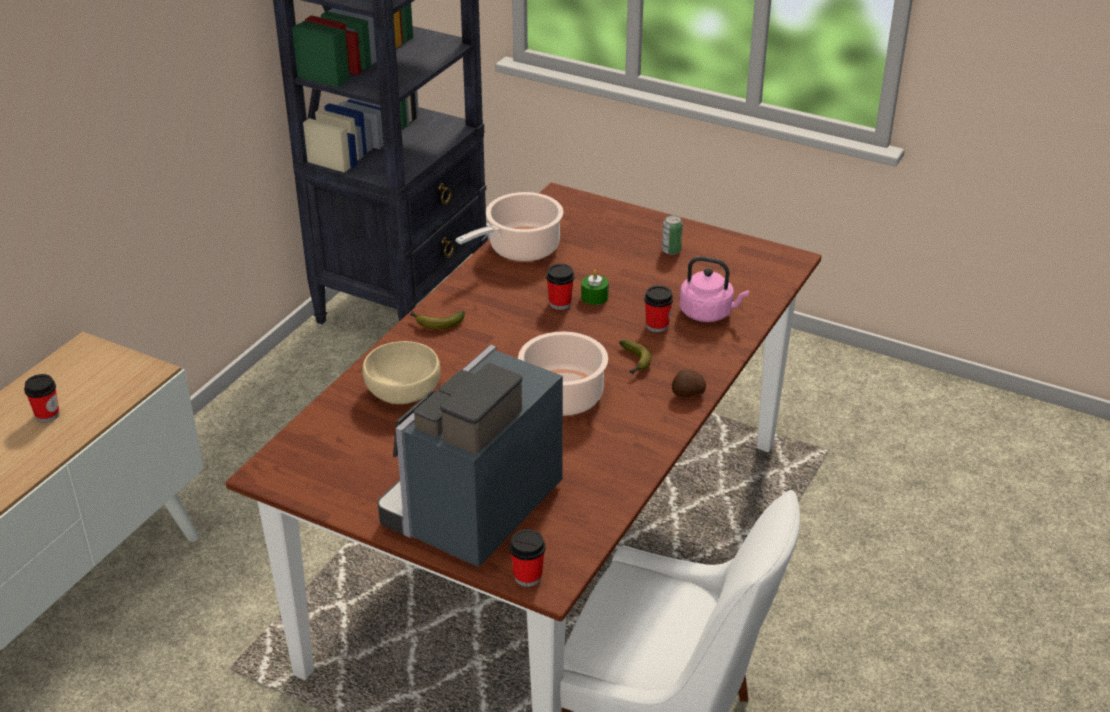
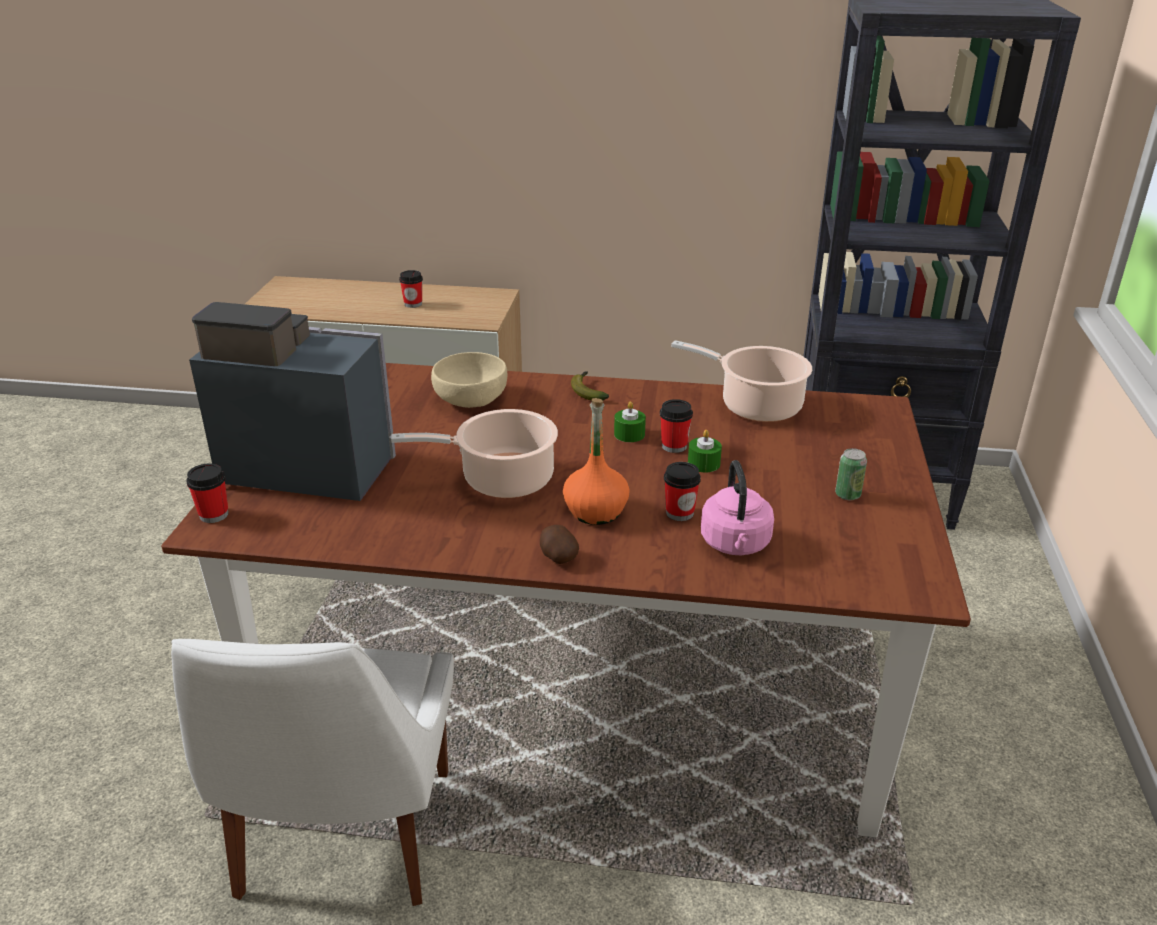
camera: 70 degrees right, 5 degrees down
(527, 320) = (629, 434): none -> green candle
(634, 362) = (596, 511): banana -> orange bottle

